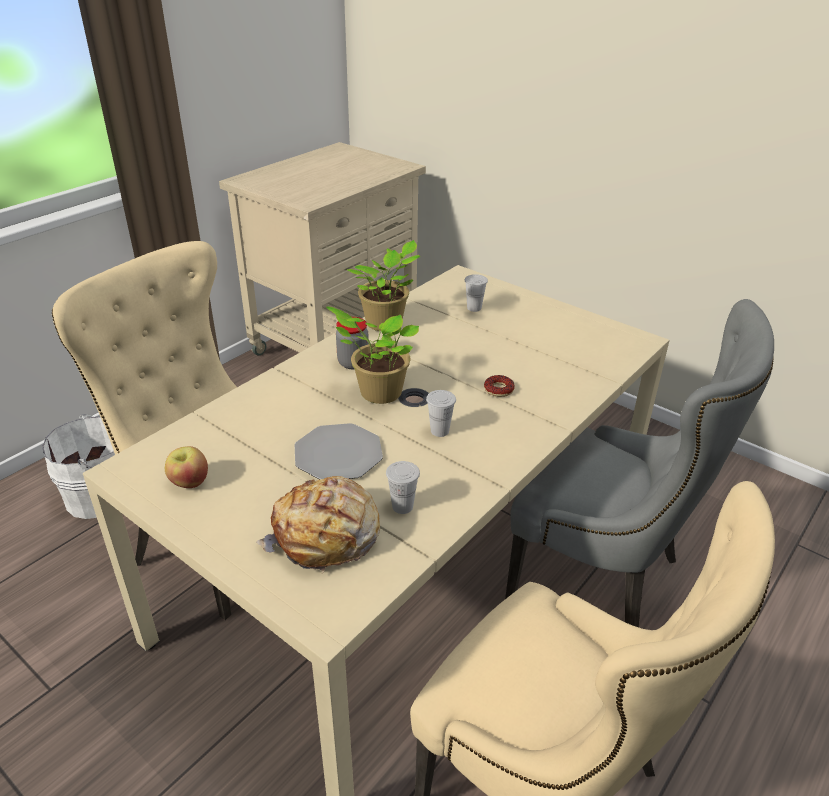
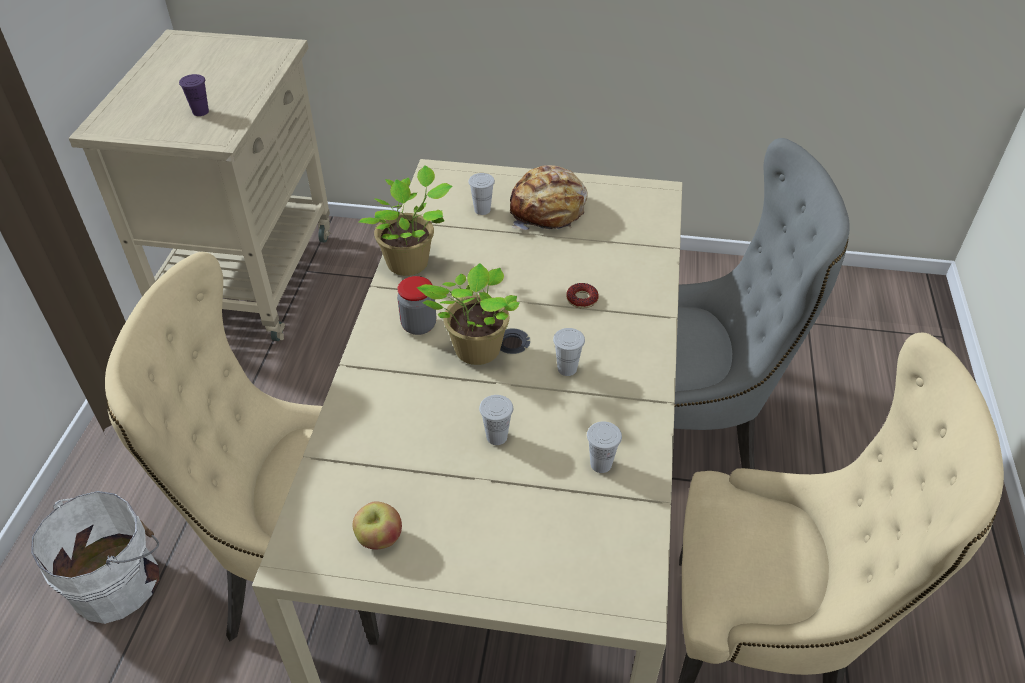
camera: 30 degrees left, 10 degrees up
(311, 186) = (200, 112): none -> purple cup
(326, 536) = (561, 528): bread -> bread (548, 210)
(338, 454) = (496, 437): plate -> white cup

